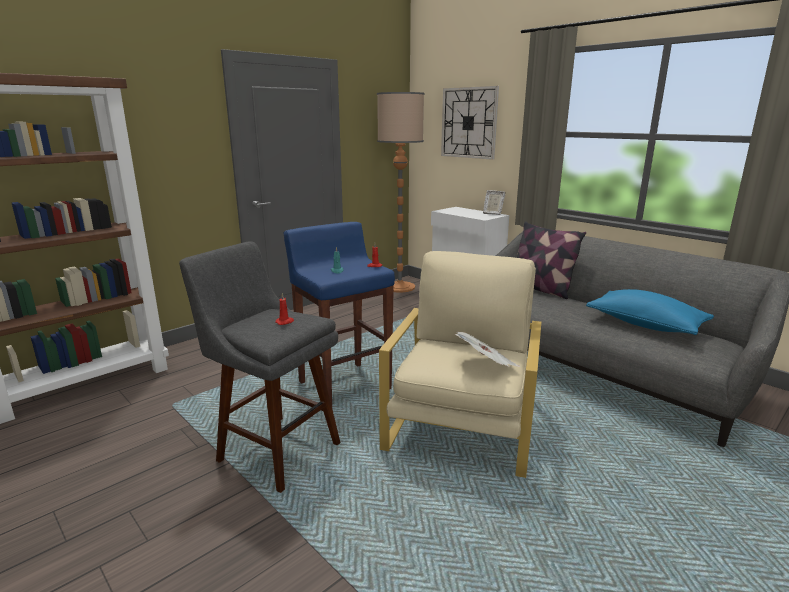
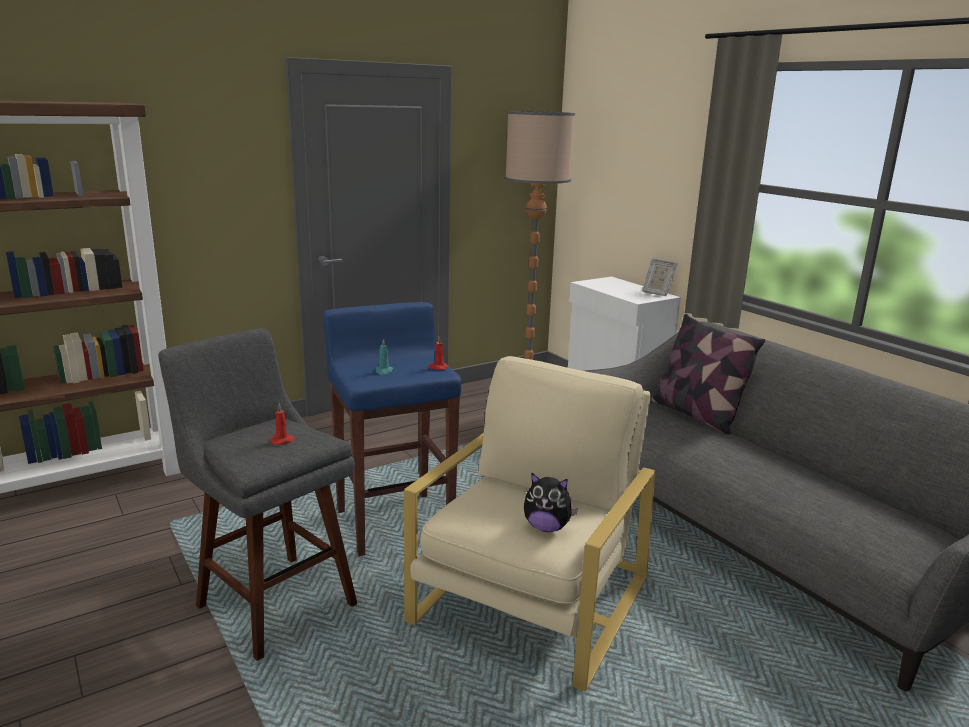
camera: 10 degrees right, 0 degrees up
(469, 123) = (635, 159): wall clock -> none
(486, 365) = (547, 527): newspaper -> plush toy
(645, 325) = (824, 490): blue pillow -> none

